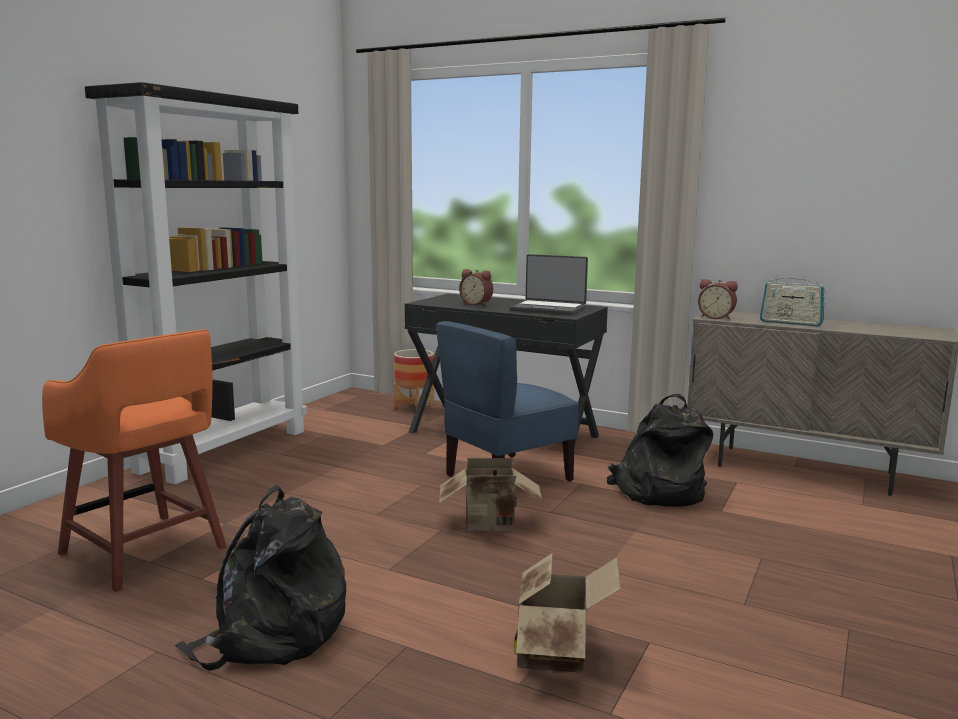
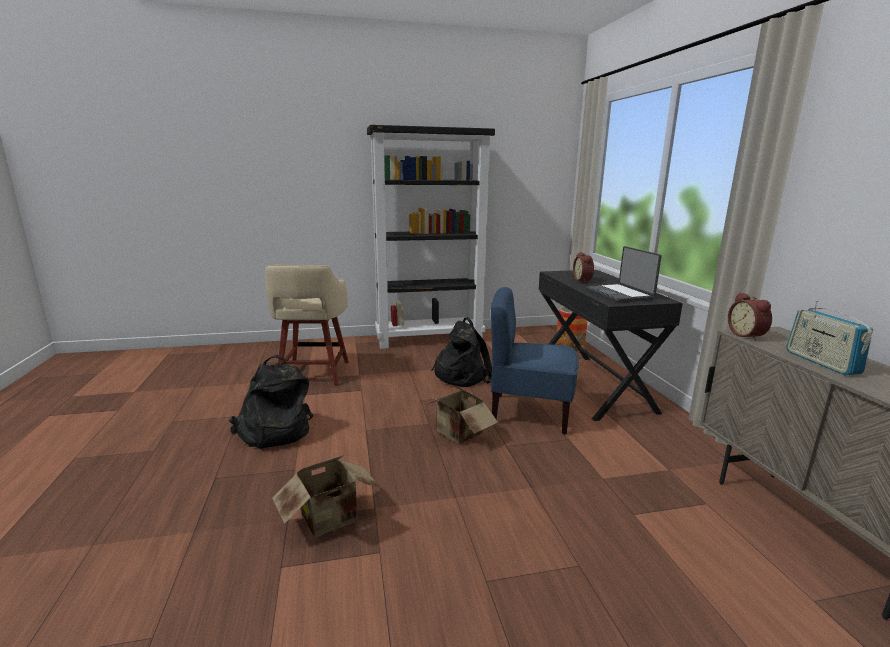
camera: 50 degrees right, 5 degrees up
(145, 552) = (313, 374): orange stool -> beige stool
(658, 492) = (613, 473): black backpack -> black backpack (461, 375)

